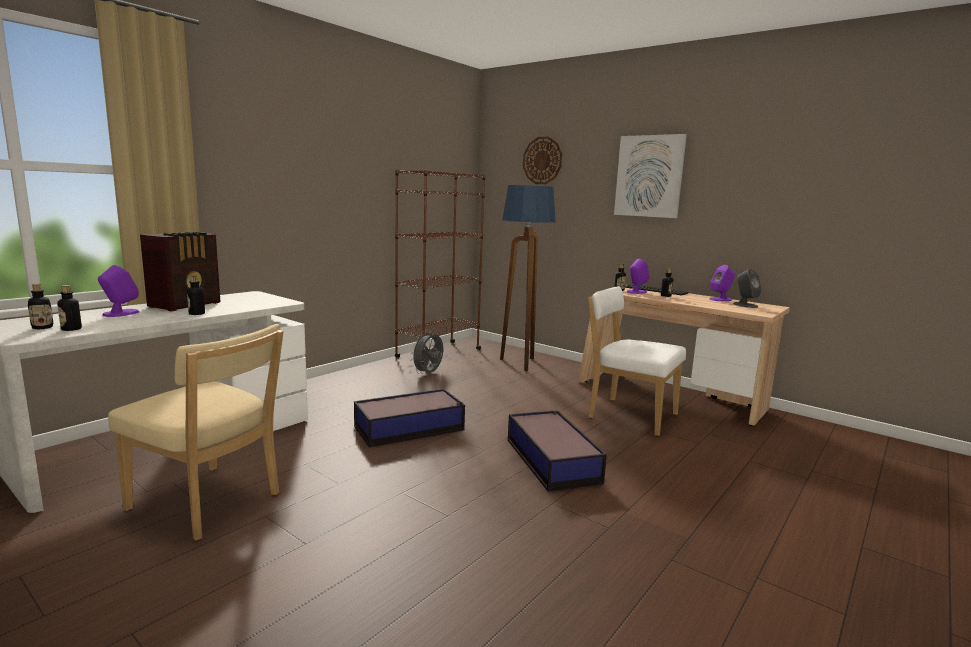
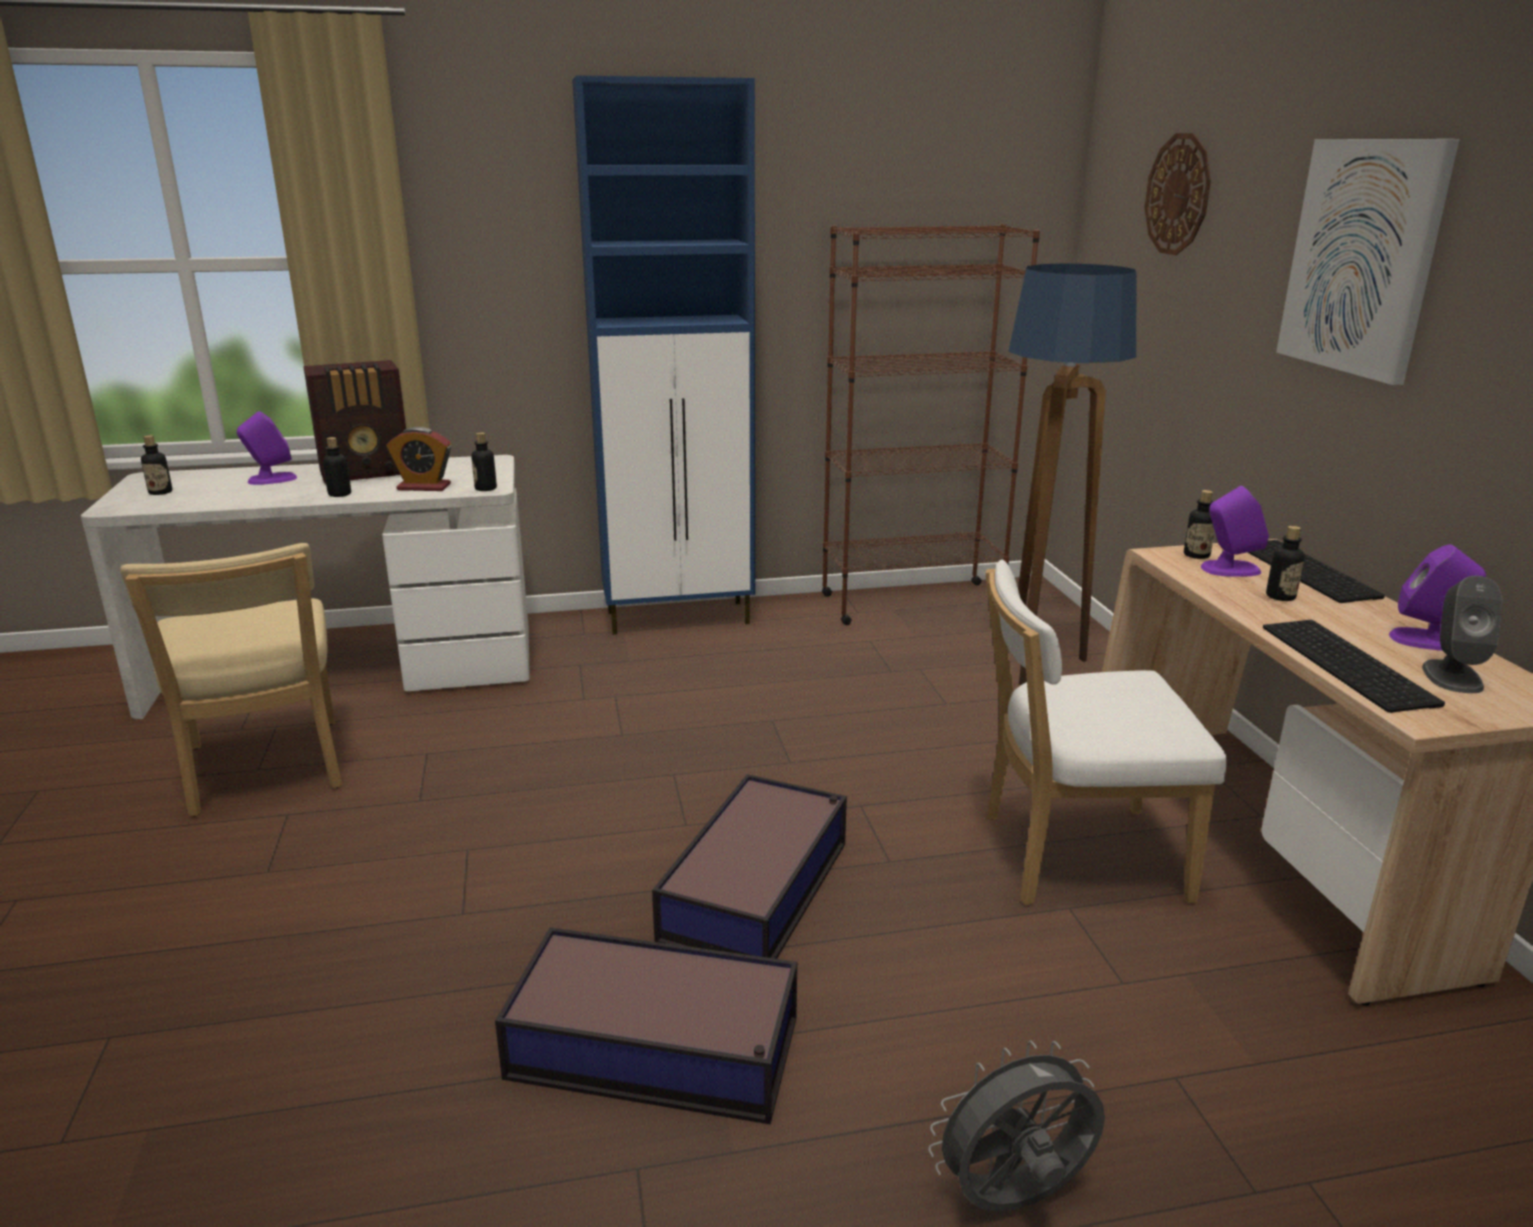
camera: 40 degrees right, 10 degrees up
(71, 329) = (176, 500): bottle -> bottle (485, 488)
(245, 306) = (424, 487): none -> alarm clock
(342, 378) = (680, 618): none -> blue cabinet
(410, 428) = (639, 743): storage box -> storage box (657, 1049)
(428, 374) = (826, 643): grey fan -> grey fan (1015, 1200)
(628, 415) = (1072, 856): white chair -> white chair turned 75 degrees counterclockwise
(721, 306) = (1351, 665): none -> keyboard

